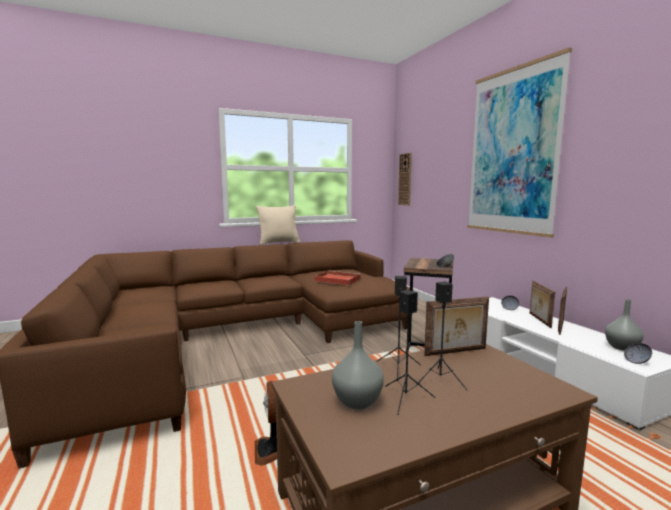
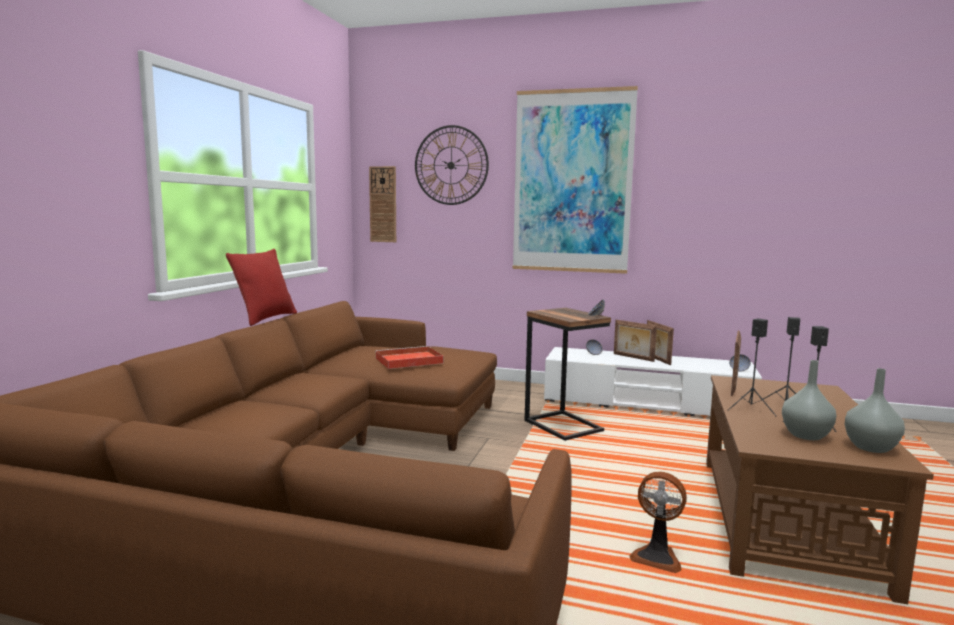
camera: 50 degrees left, 0 degrees up
(279, 243) = (266, 318): beige pillow -> red pillow
(438, 148) = (451, 165): none -> wall clock
(621, 347) = (713, 363): grey vase -> grey vase (869, 447)

